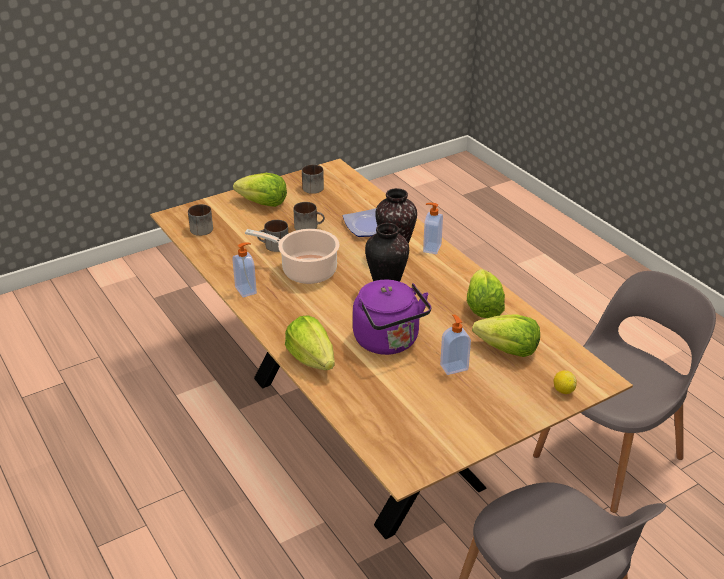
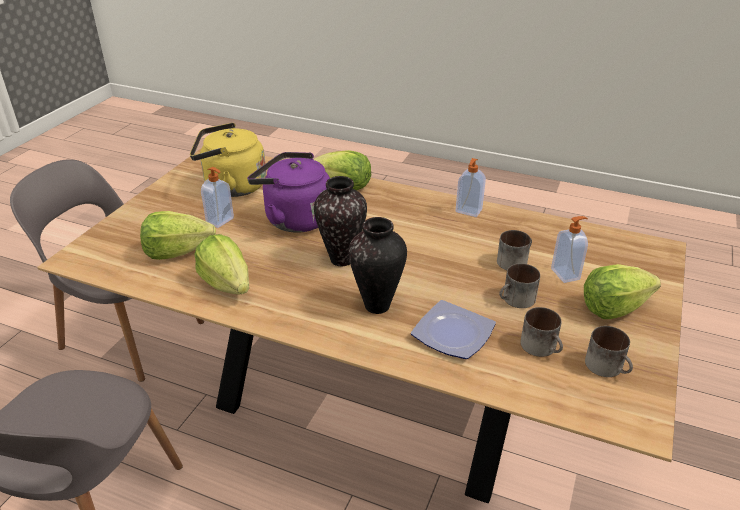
camera: 145 degrees right, 0 degrees up
(201, 227) = (612, 249): mug -> mug (542, 347)
(305, 271) = (445, 248): cooking pot -> none
(417, 406) = (231, 186): none -> yellow kettle
(431, 248) = (344, 335): soap dispenser -> soap dispenser (566, 274)
(563, 390) = (108, 238): lemon -> none

